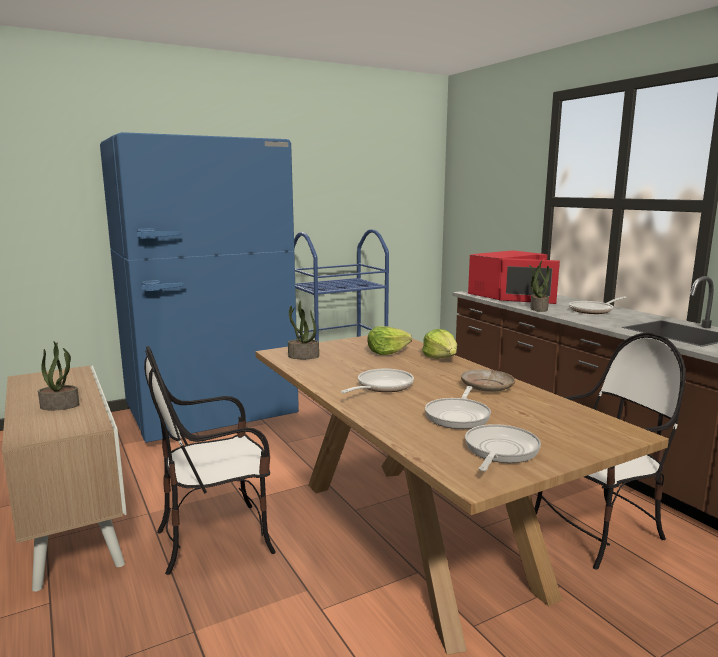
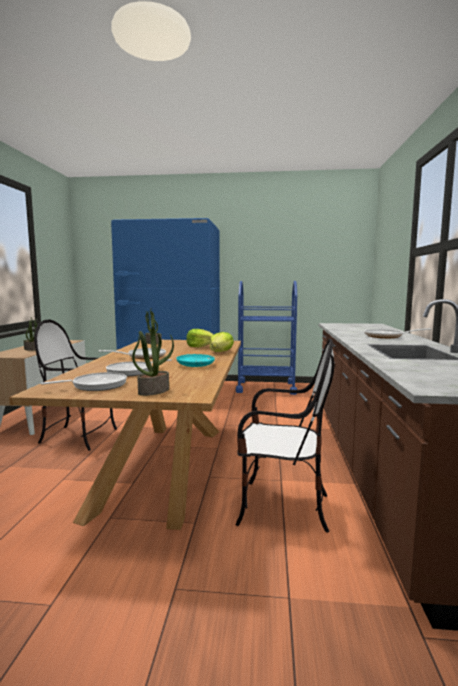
camera: 35 degrees right, 5 degrees down
(486, 387) = (195, 365): beige plate -> turquoise plate
(507, 295) = (353, 326): red microwave -> none
(538, 309) = (343, 332): potted plant -> potted plant (154, 391)

